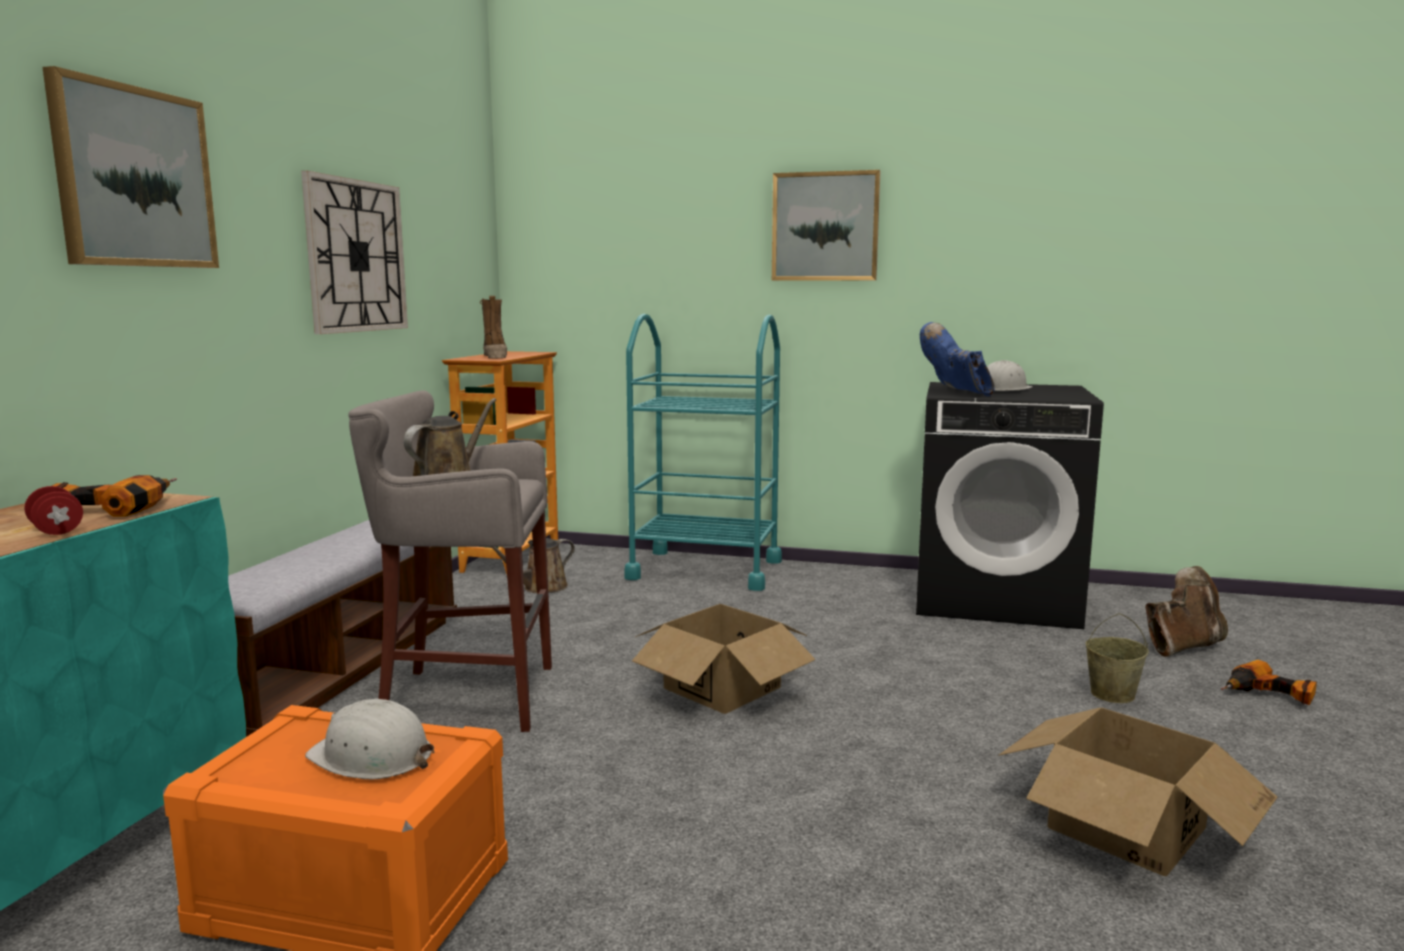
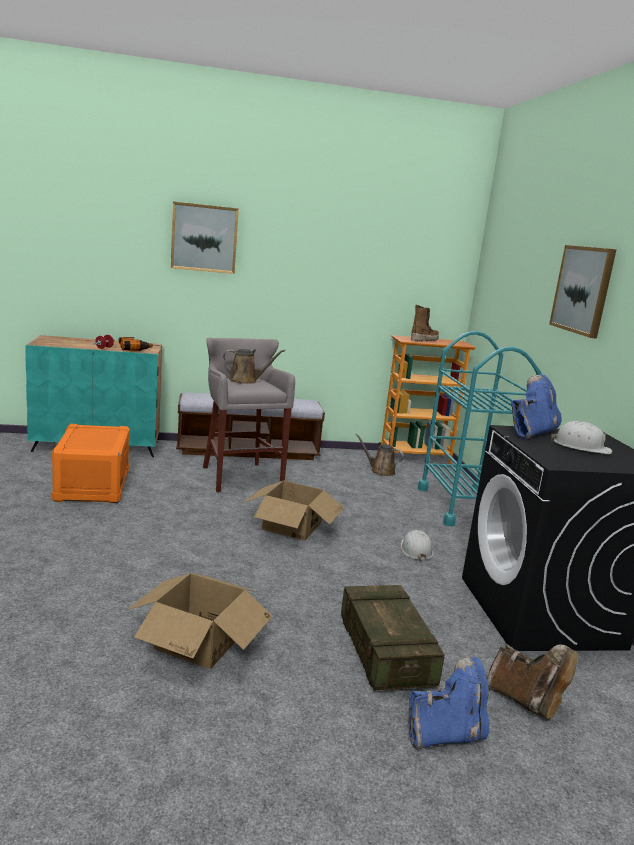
camera: 65 degrees right, 5 degrees up
(356, 256) = (331, 274): wall clock -> none
(371, 756) = (94, 441): white hard hat -> white hard hat (415, 550)
(1112, 694) = (385, 653): beige bucket -> crate
(1268, 696) = (446, 734): power drill -> blue boot

